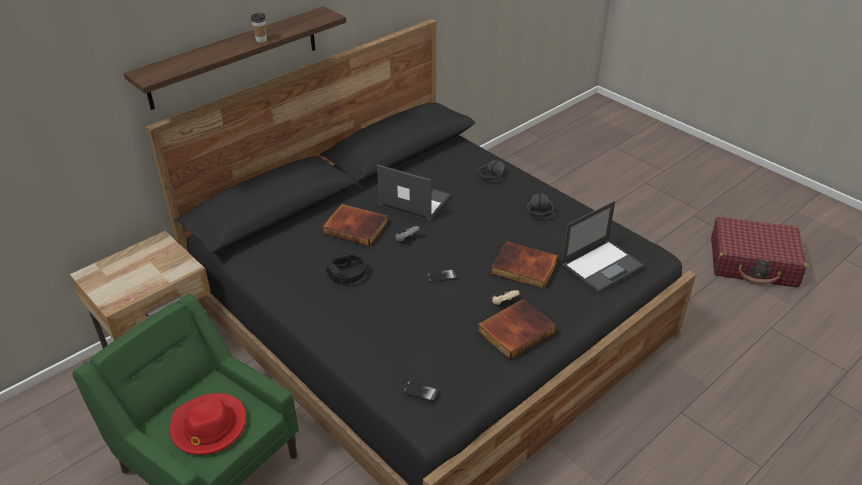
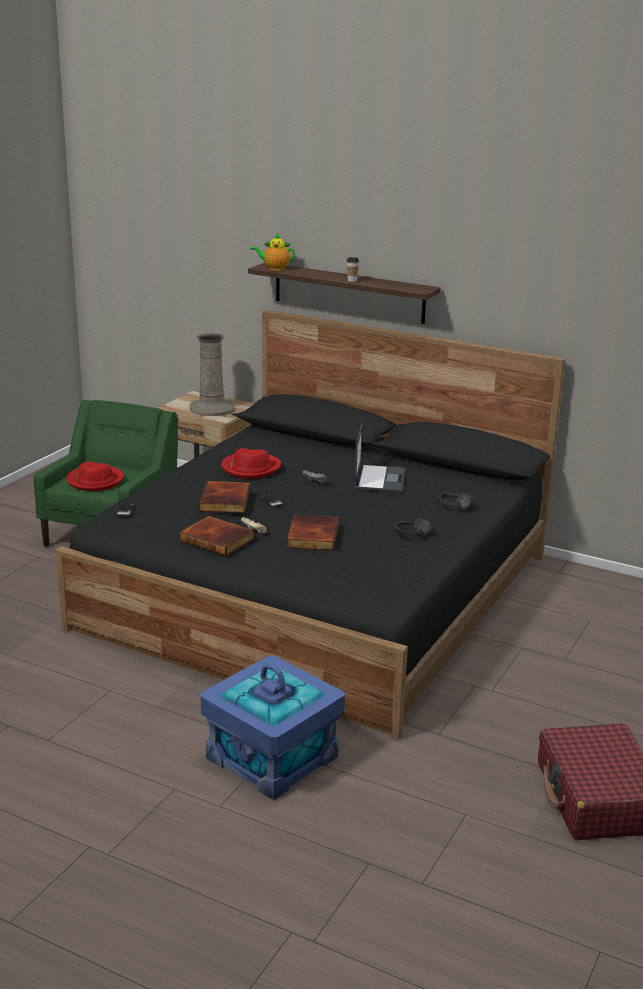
camera: 70 degrees right, 15 degrees down
(148, 269) = (212, 409): none -> beige vase
(165, 72) = (274, 268): none -> teapot
(347, 274) = (250, 468): black headphones -> red hat
(356, 227) = (317, 463): book -> book (226, 501)
(602, 265) = (343, 571): laptop -> none
(694, 416) = (273, 757): none -> blue storage box

